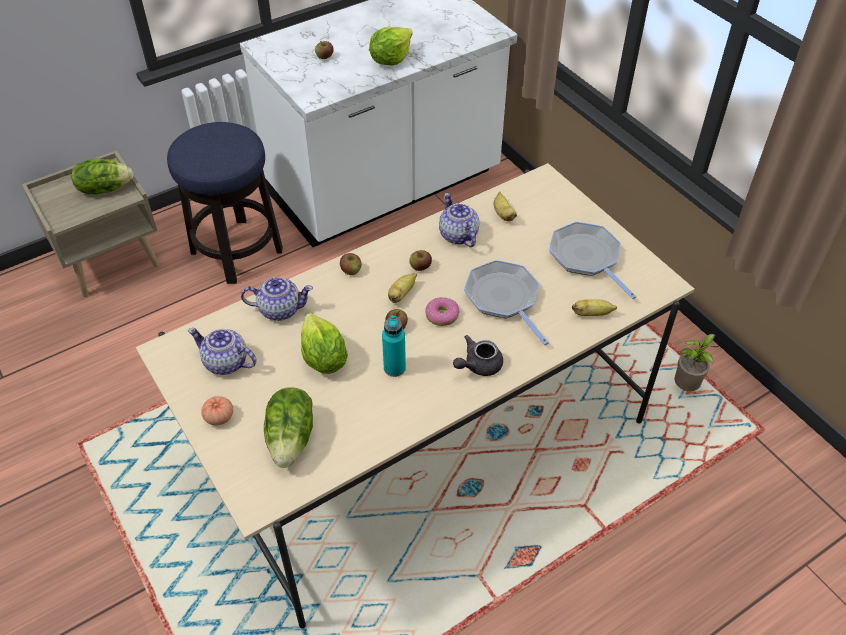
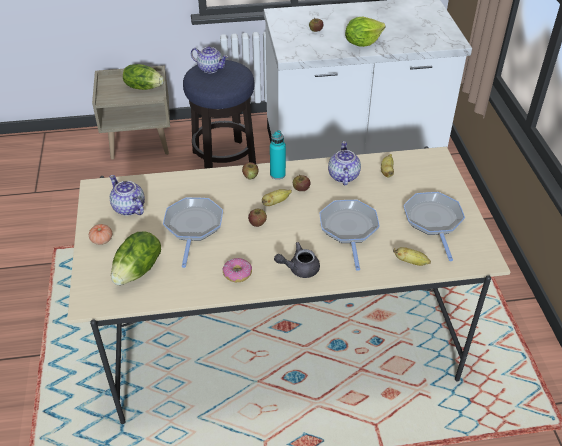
camera: 25 degrees right, 5 degrees down
(279, 309) = (185, 186): teapot -> teapot (210, 68)
(323, 359) = (193, 227): lettuce -> frying pan
(394, 368) = (238, 249): turquoise bottle -> turquoise bottle (277, 174)
(442, 316) = (295, 226): donut -> donut (237, 274)
(686, 387) = (514, 368): potted plant -> none

